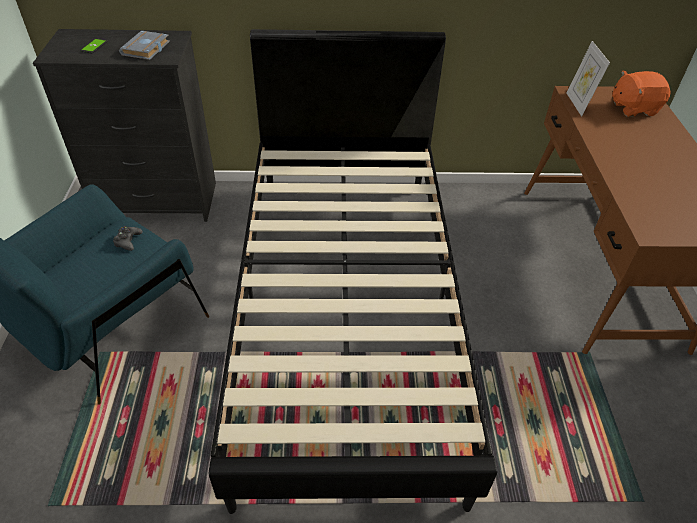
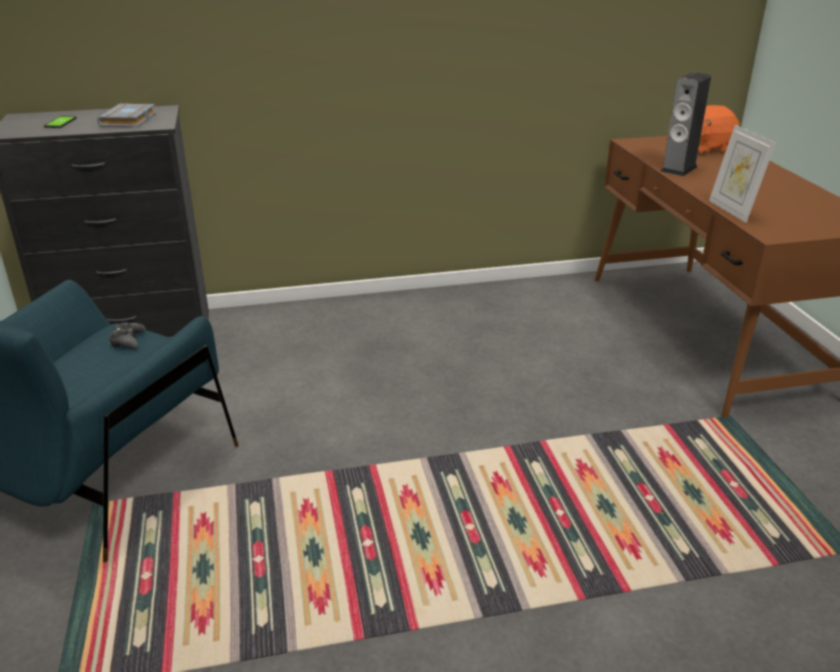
camera: 10 degrees left, 15 degrees down
(347, 310) = (420, 415): black bed -> none
(578, 104) = (642, 150): picture frame -> picture frame (732, 210)
(600, 134) = (678, 169): none -> speaker

